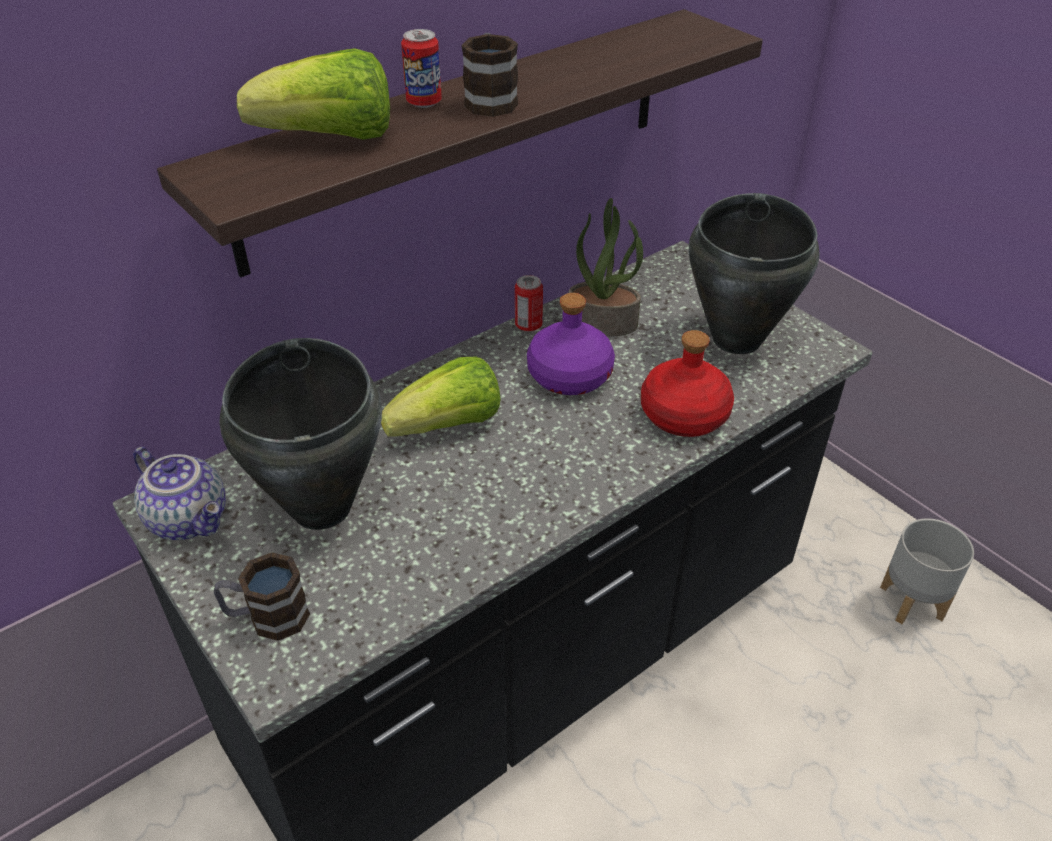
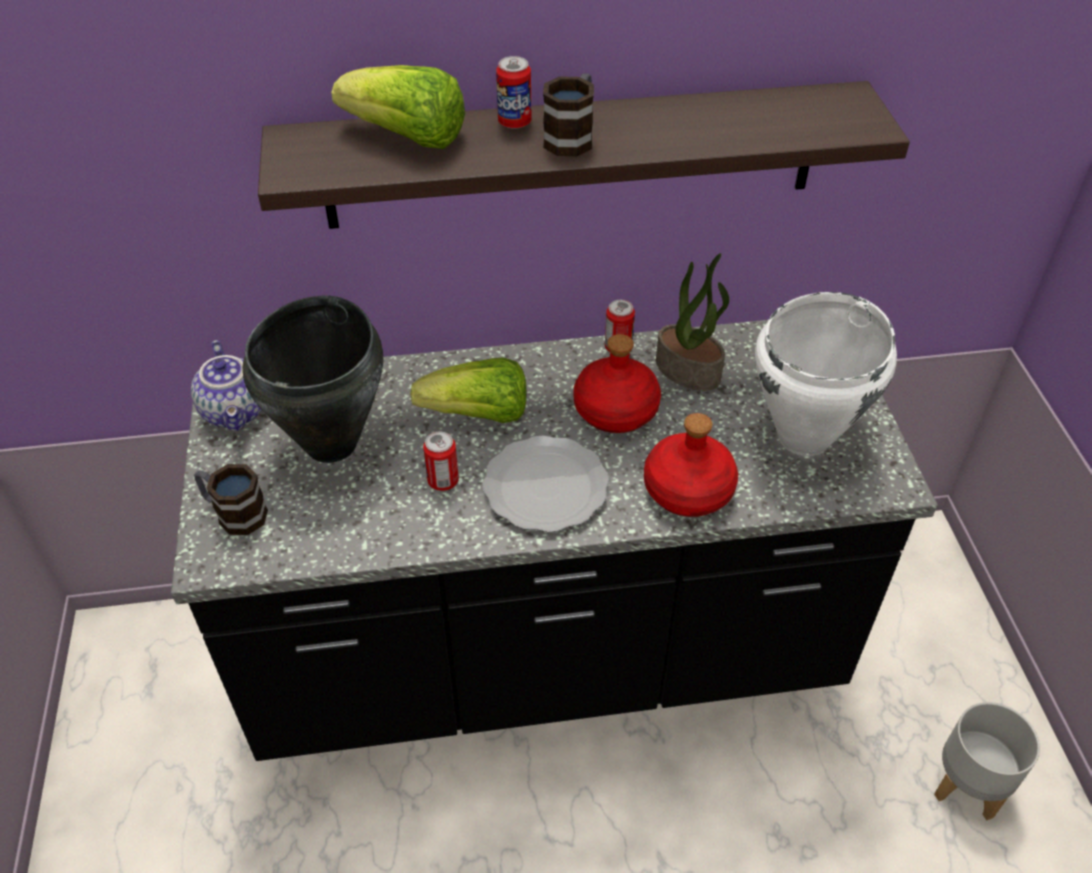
camera: 30 degrees right, 5 degrees up
(463, 496) = (443, 481): none -> can
(564, 461) = (547, 487): none -> plate
(568, 375) = (615, 410): purple bottle -> red bottle
(737, 339) = (805, 437): black cooking pot -> white cooking pot

